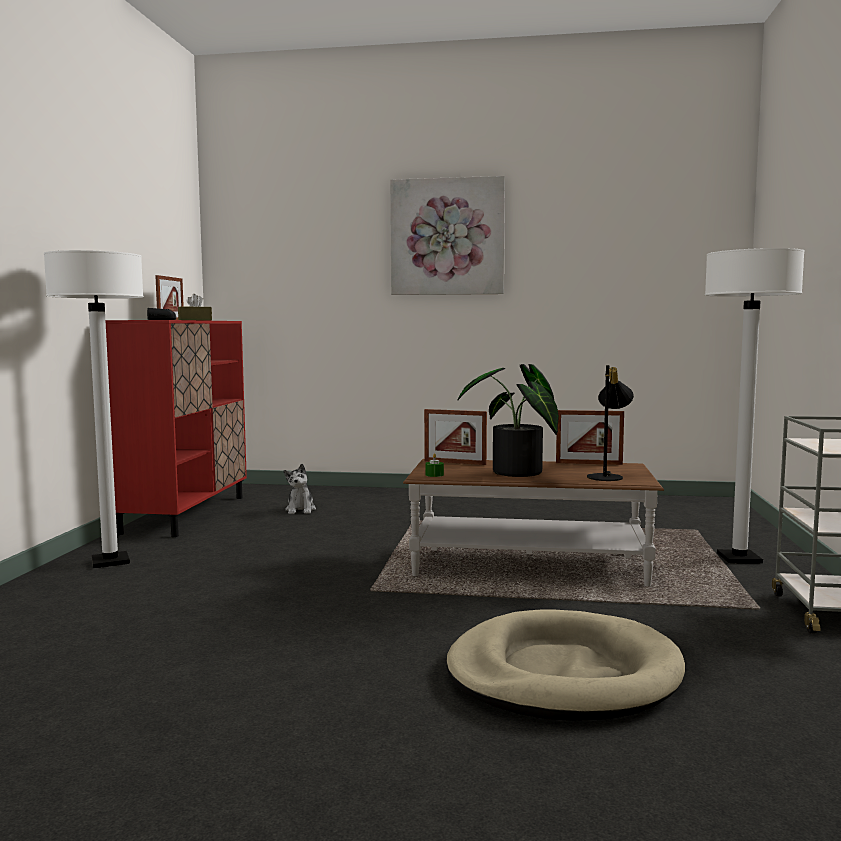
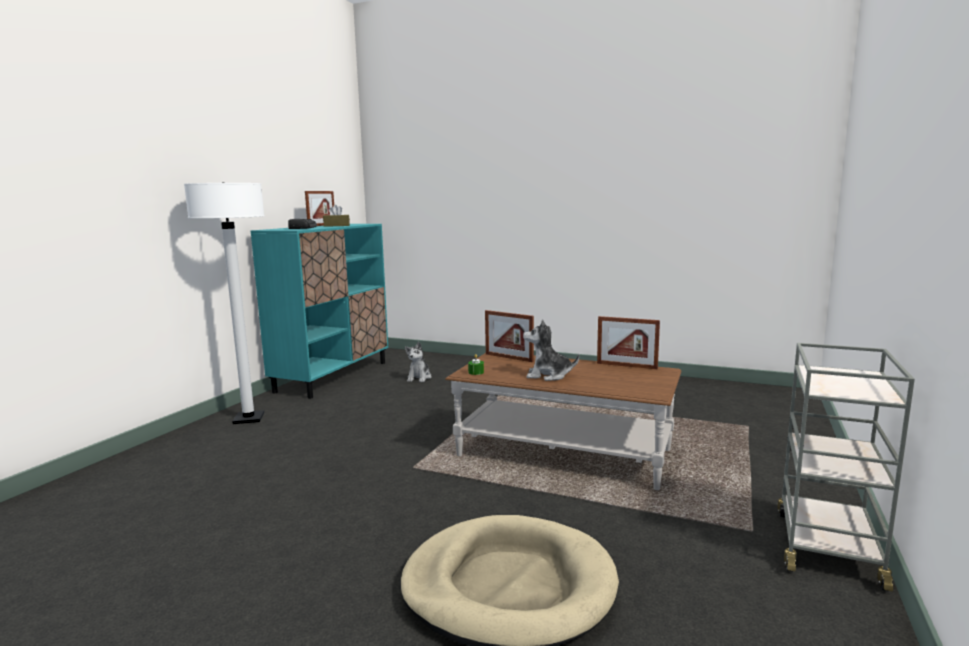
camera: 15 degrees right, 5 degrees up
(185, 514) = (333, 376): red cabinet -> turquoise cabinet
(447, 237) = (551, 148): picture -> none
(517, 474) = (548, 375): potted plant -> plush toy
(608, 476) = (628, 384): black table lamp -> none
(739, 558) = (770, 465): white floor lamp -> none

